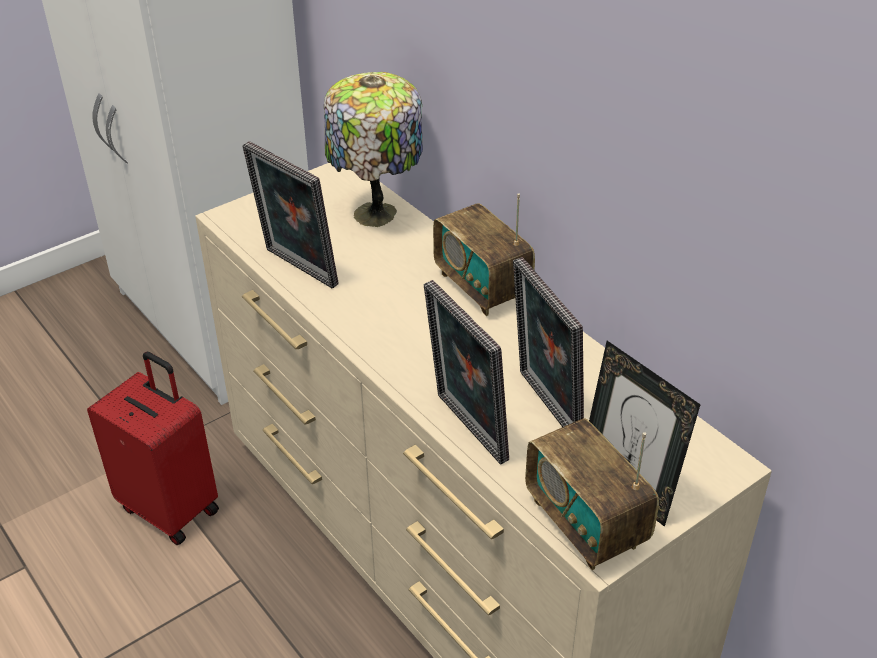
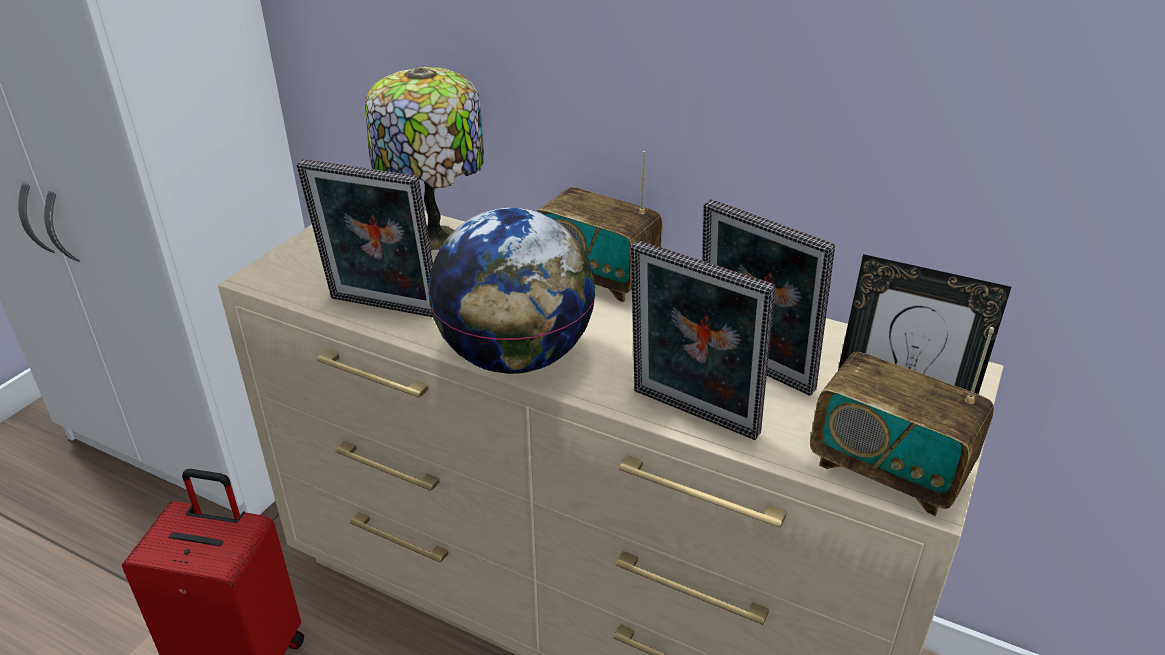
camera: 25 degrees left, 5 degrees down
(368, 339) = (515, 357): none -> globe

